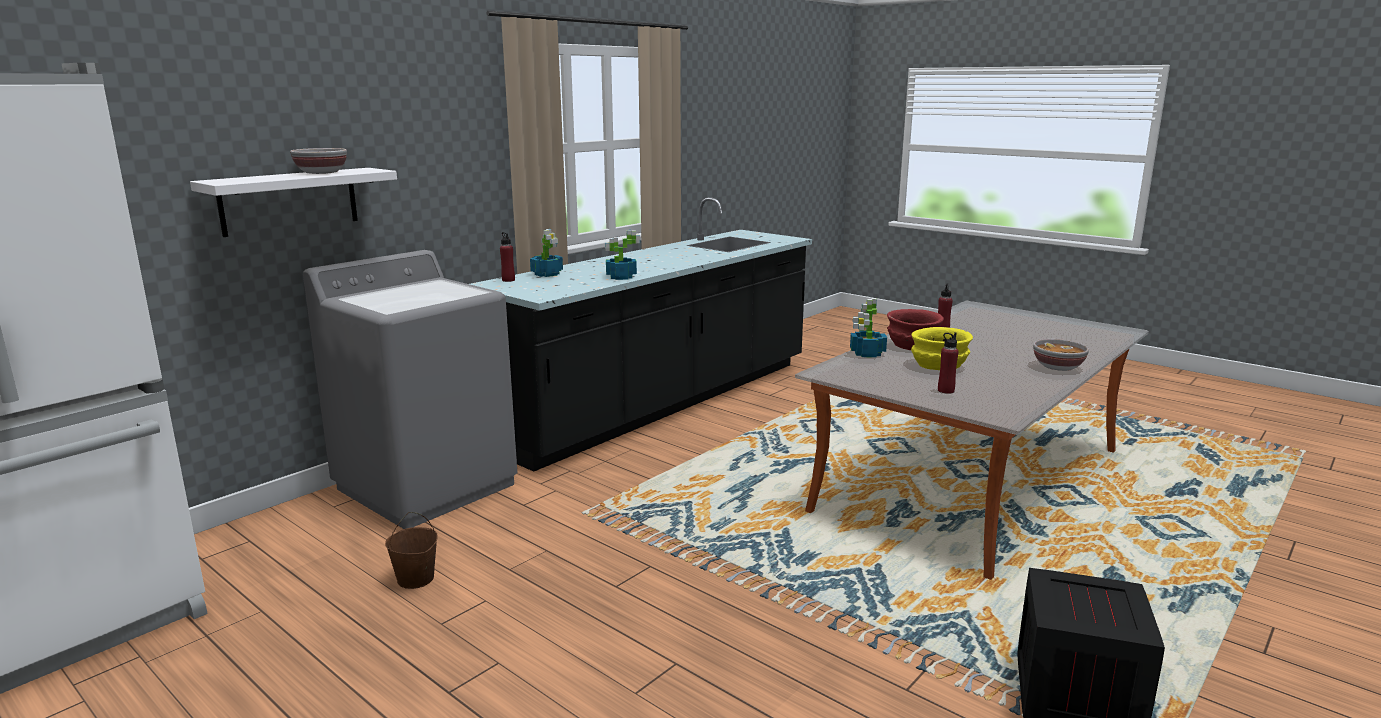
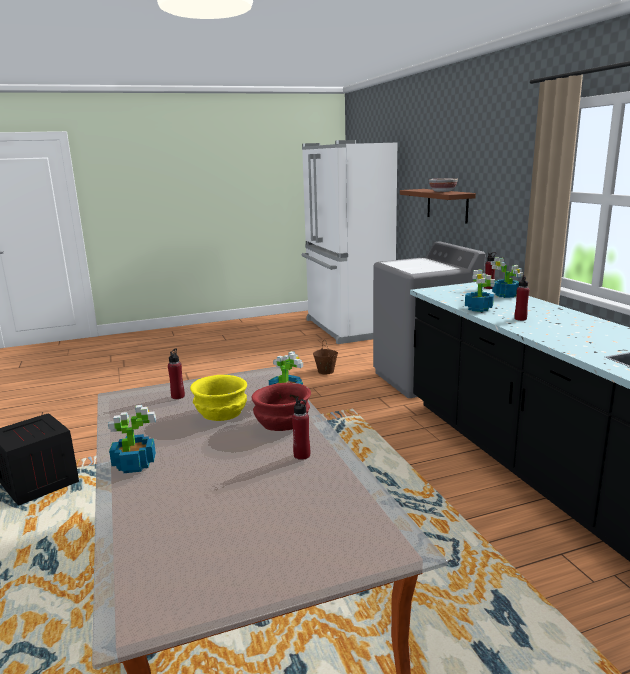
camera: 120 degrees right, 0 degrees up
(289, 201) = (447, 205): white shelf -> brown shelf
(646, 267) = (520, 319): none -> red bottle
(1058, 367) = (134, 464): bowl -> potted plant

